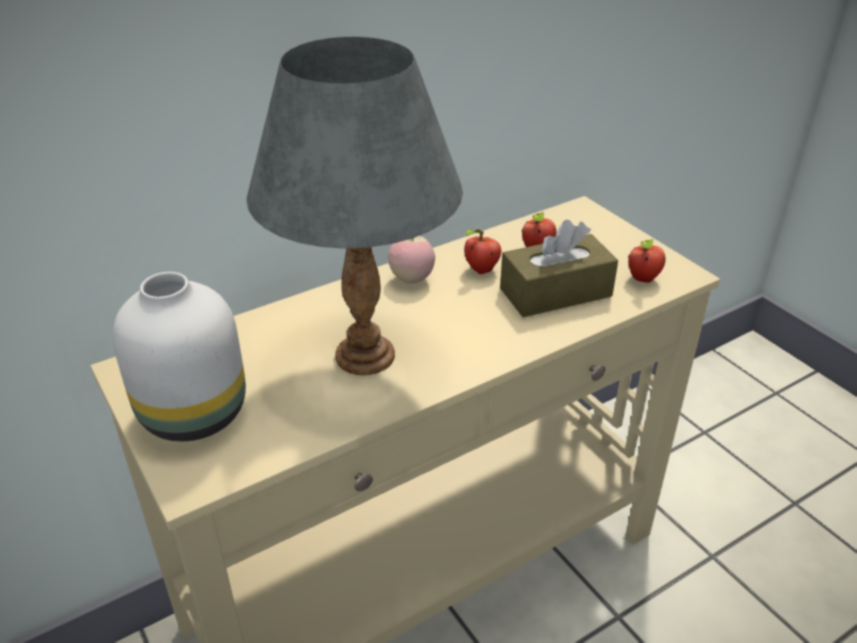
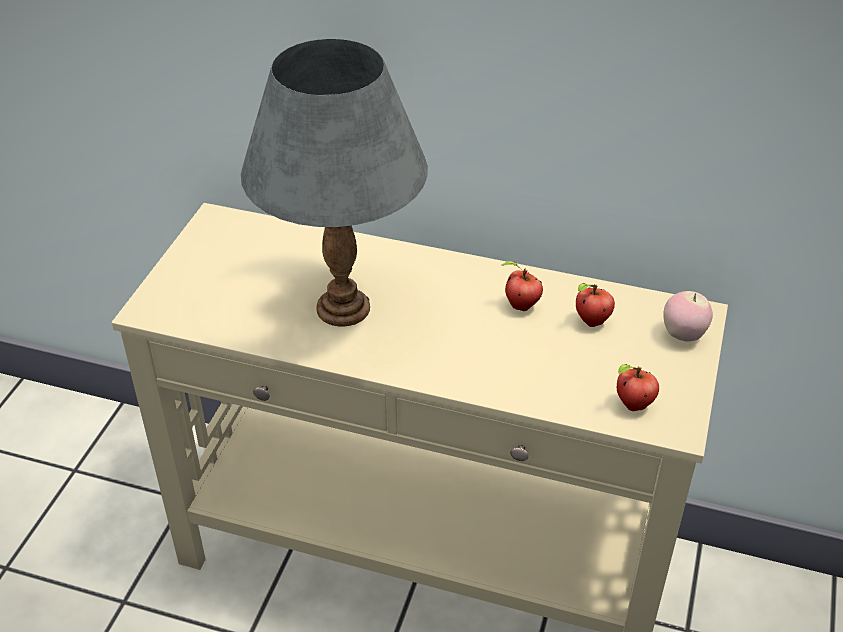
camera: 50 degrees right, 5 degrees up
(192, 415) = (203, 272): white vase -> none
(412, 279) = (461, 277): apple -> apple (683, 335)
(555, 292) = (543, 362): brown tissue box -> none

